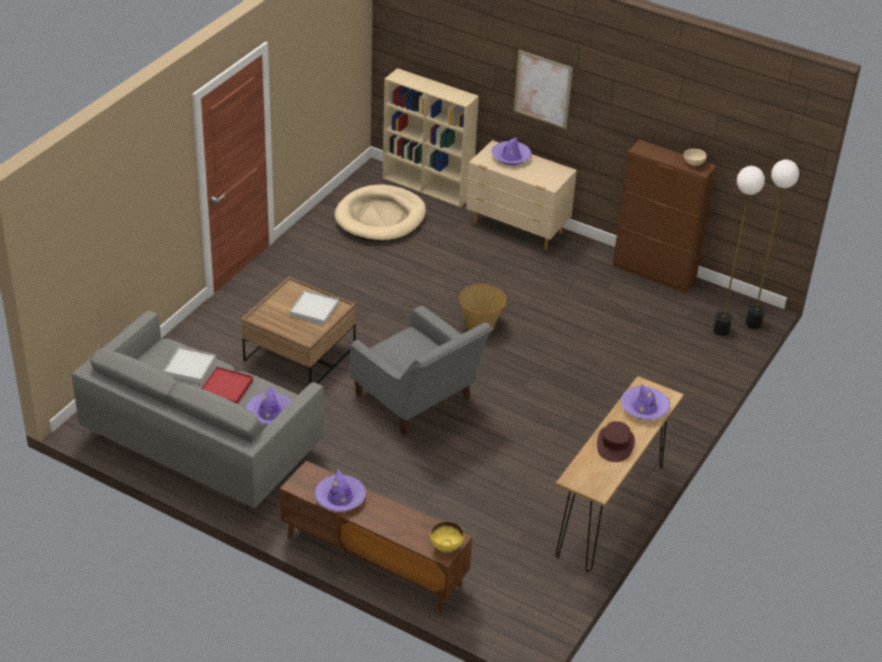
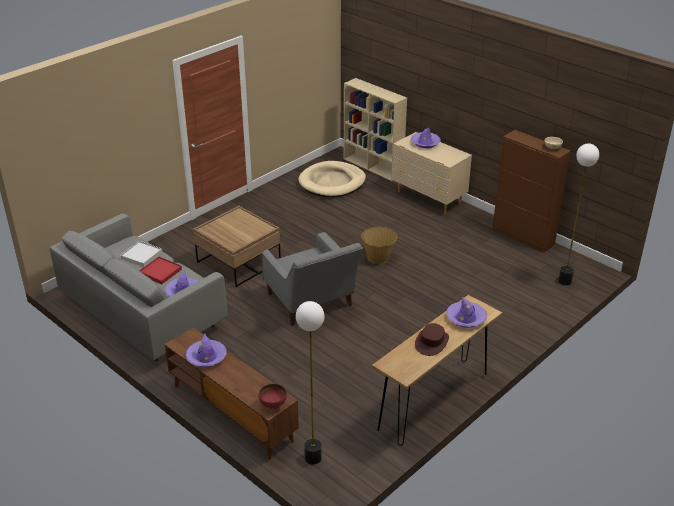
camera: 15 degrees right, 5 degrees down
(314, 309) = (248, 228): white tray -> none
(446, 547) = (273, 405): yellow bowl -> red bowl
(543, 89) = (449, 91): picture -> none
(753, 323) = (592, 279): floor lamp -> floor lamp (313, 458)

